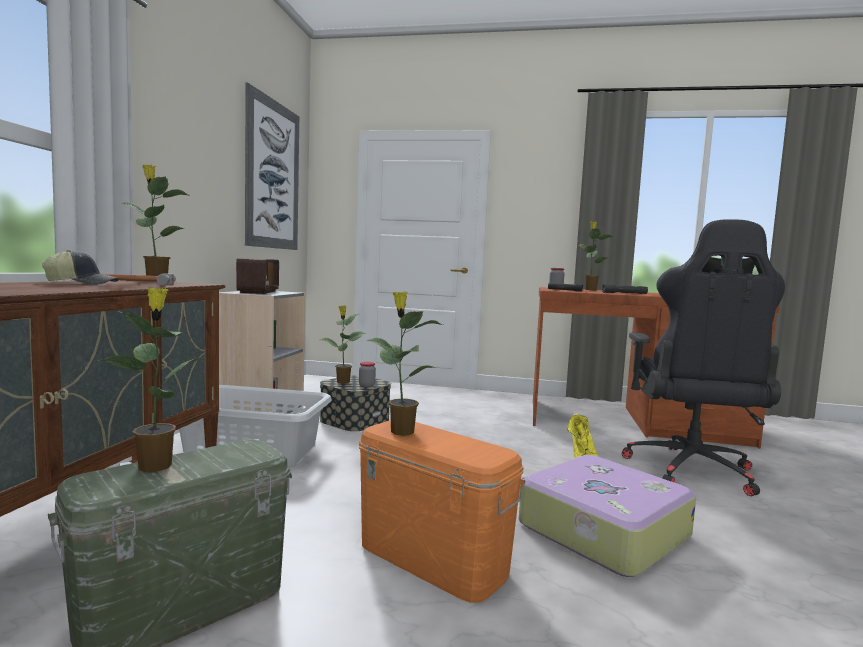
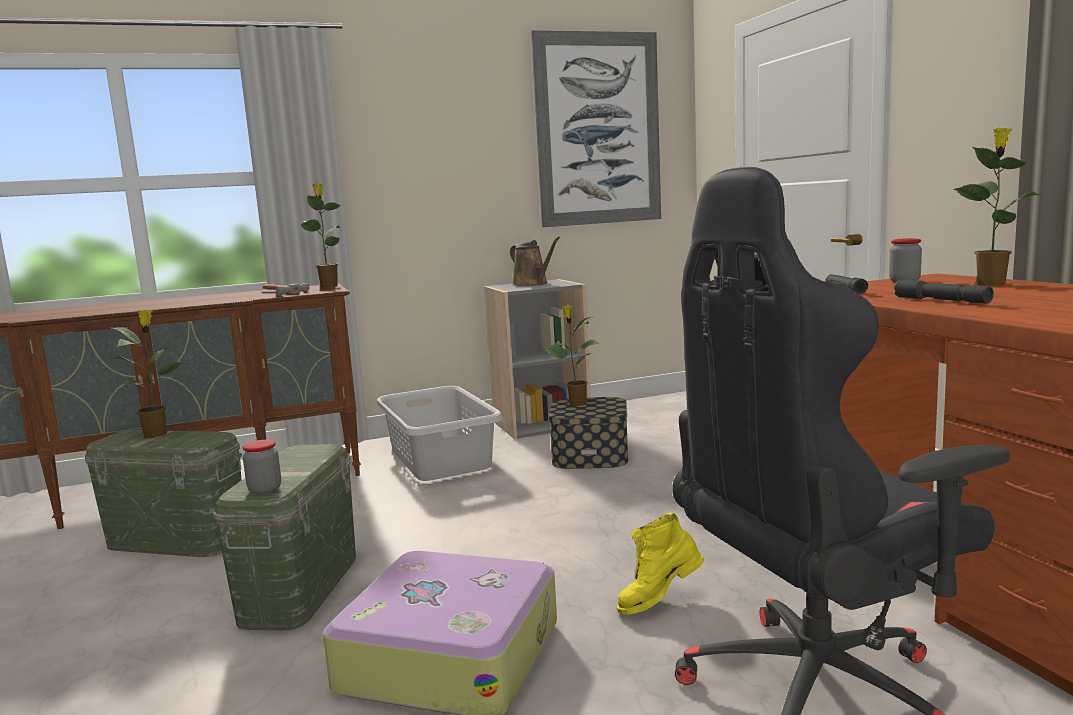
camera: 60 degrees right, 5 degrees up
(83, 284) = (238, 295): cap -> none
(258, 292) = (532, 284): radio -> brown watering can
(366, 386) = (583, 413): jar -> jar (265, 489)
(400, 431) = (297, 455): potted plant -> none
(432, 558) = (301, 588): orange storage box -> green storage box

